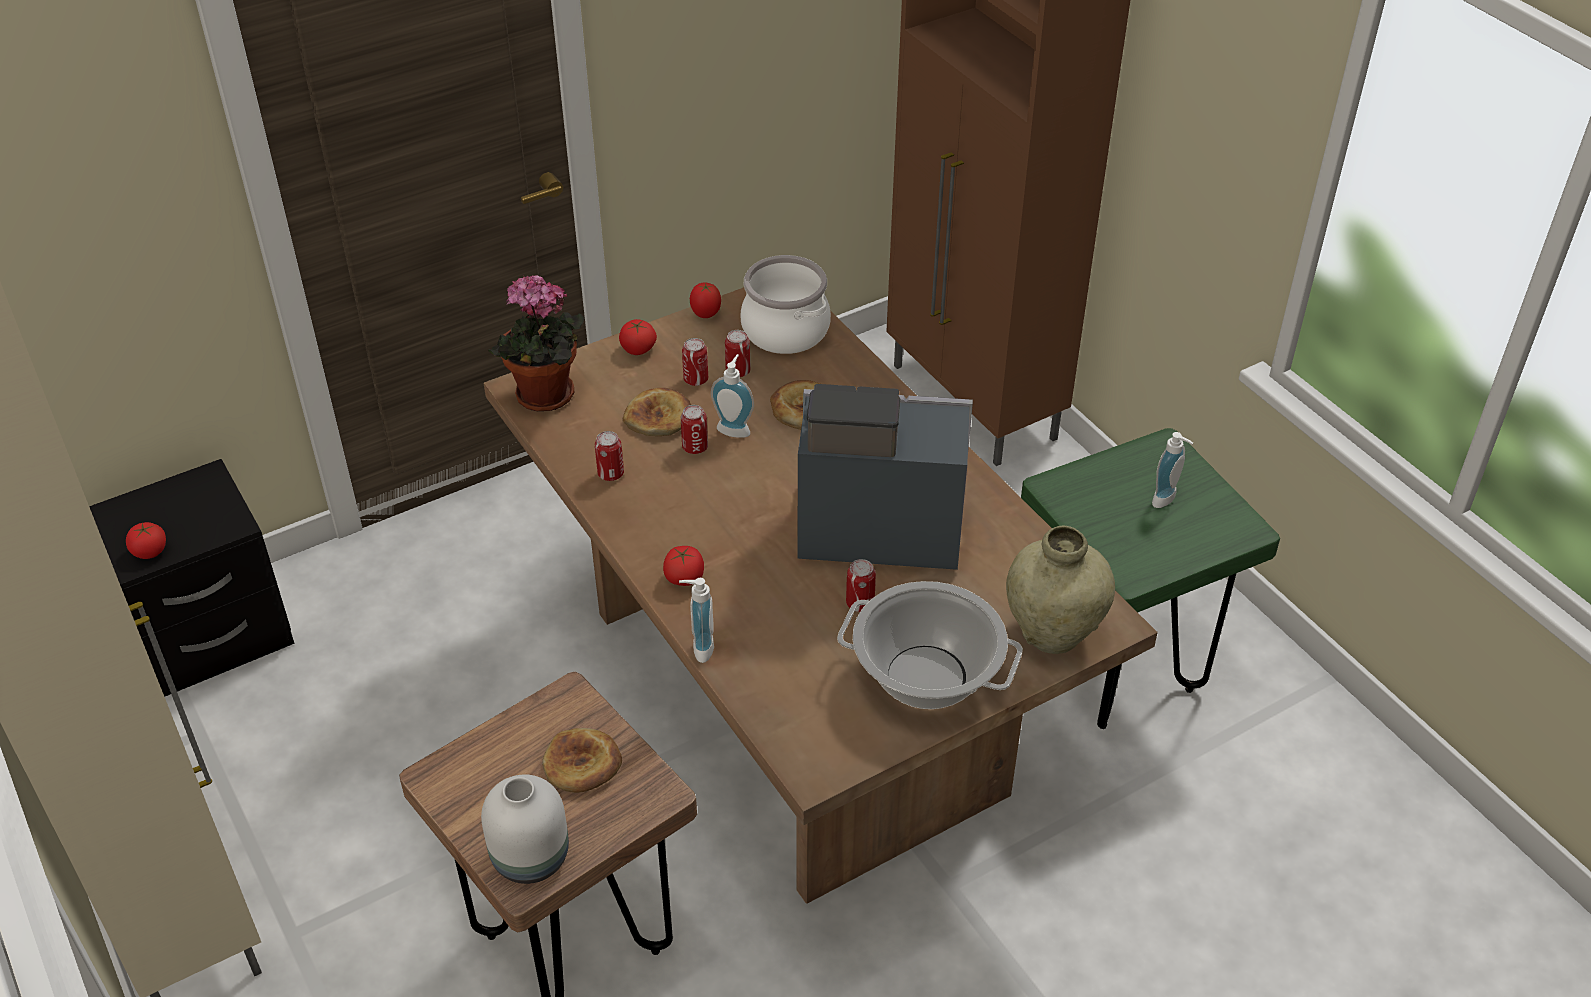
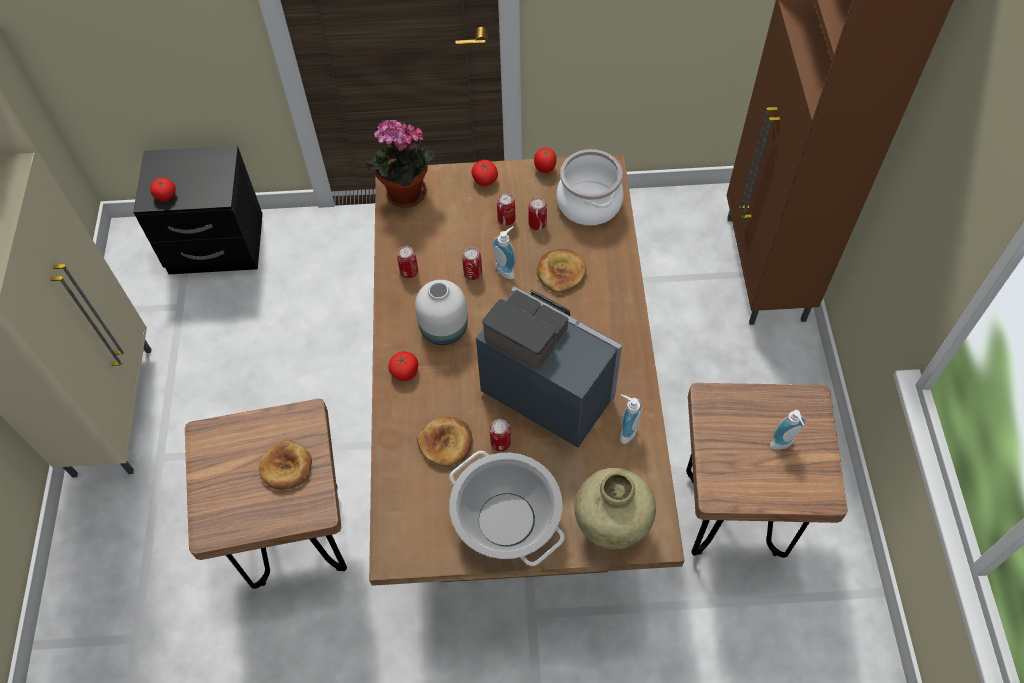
camera: 30 degrees right, 15 degrees up
(532, 856) = (223, 517): white vase -> white vase (445, 328)
(659, 417) = (465, 240): bread -> bread (446, 443)
(698, 648) = (381, 428): soap dispenser -> soap dispenser (625, 431)
(1117, 672) = (734, 517): green stool -> brown stool

